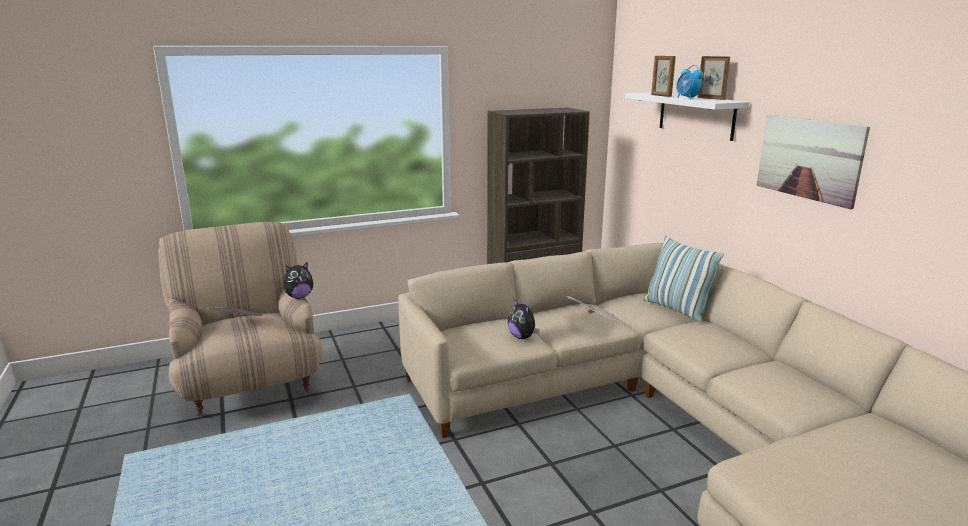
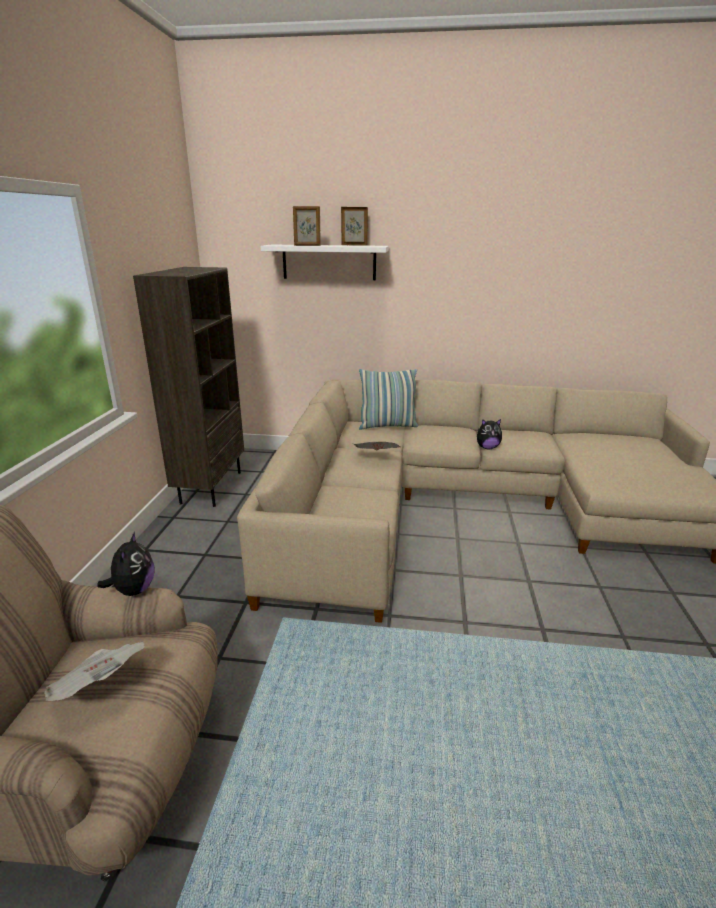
camera: 60 degrees left, 5 degrees up
(522, 337) = (367, 493): plush toy -> plush toy (487, 448)
(687, 98) = (340, 245): alarm clock -> none
(809, 159) = (450, 285): picture -> none

